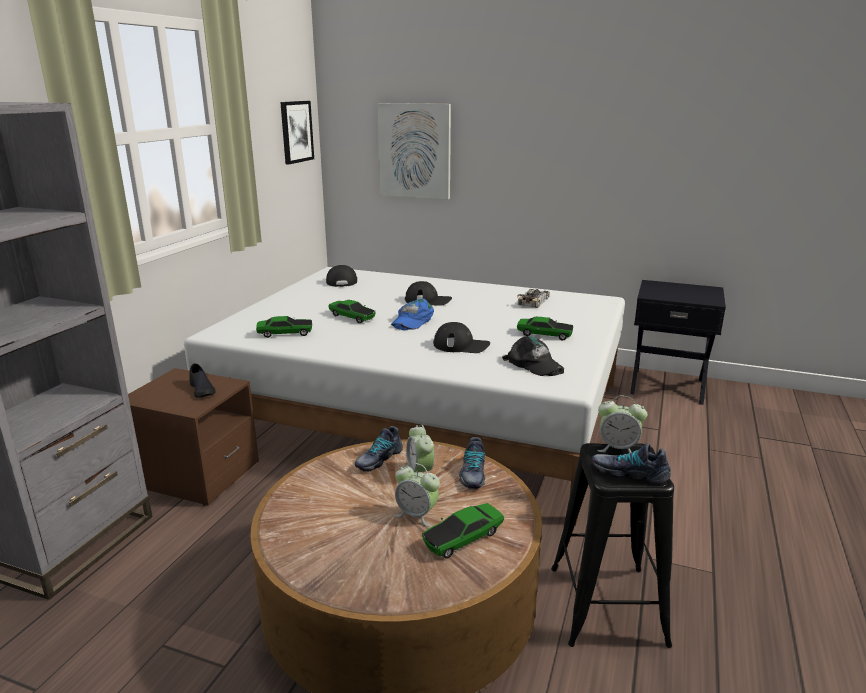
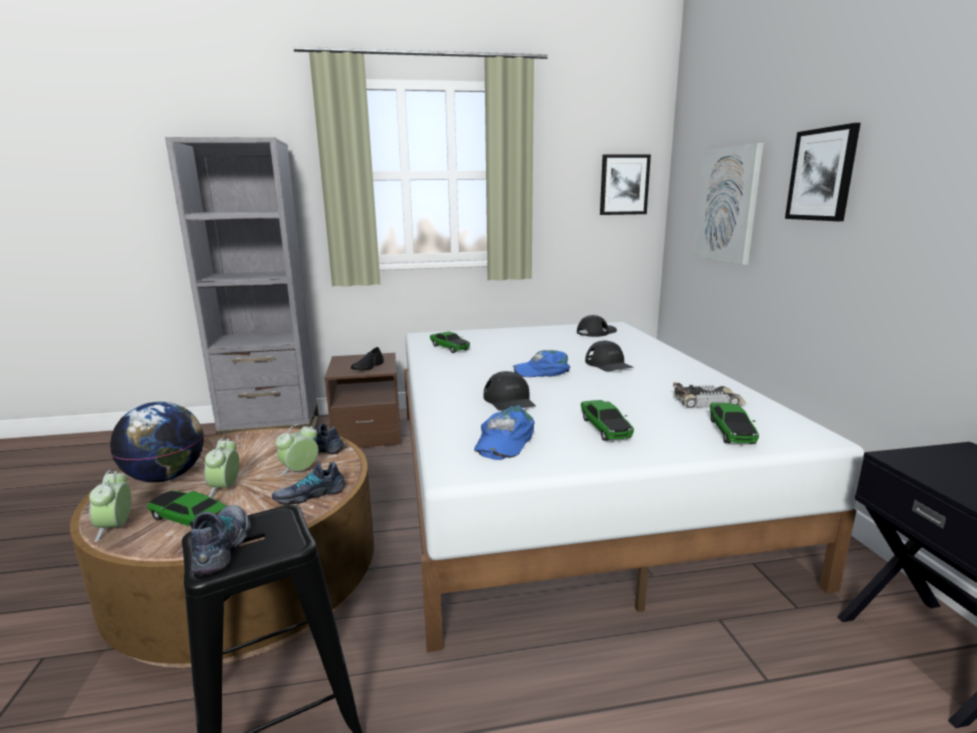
camera: 60 degrees right, 5 degrees down
(347, 551) = (166, 477): none -> globe
(352, 317) = (516, 354): toy car -> toy car (730, 431)
(514, 132) = (822, 174): none -> picture
(534, 364) = (503, 440): black cap -> blue cap
(618, 448) = (289, 527): alarm clock -> alarm clock (116, 528)

